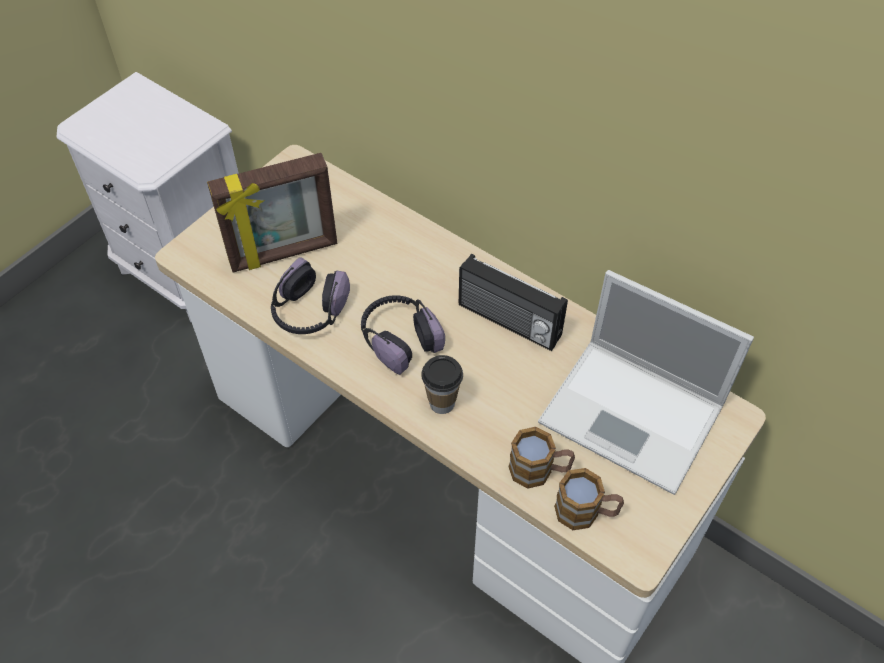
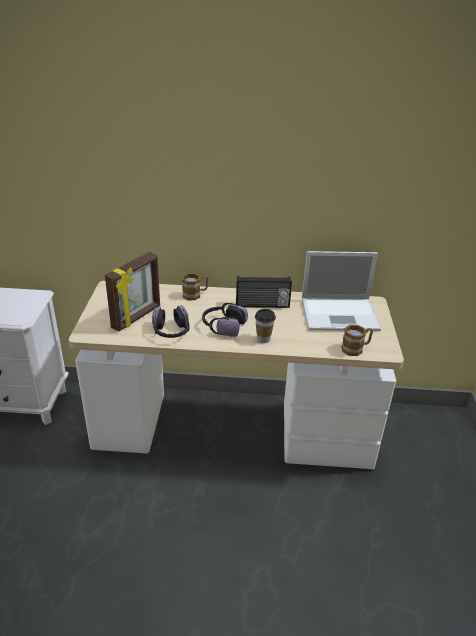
camera: 35 degrees left, 20 degrees down
(539, 470) = (325, 344): mug -> mug (195, 294)

